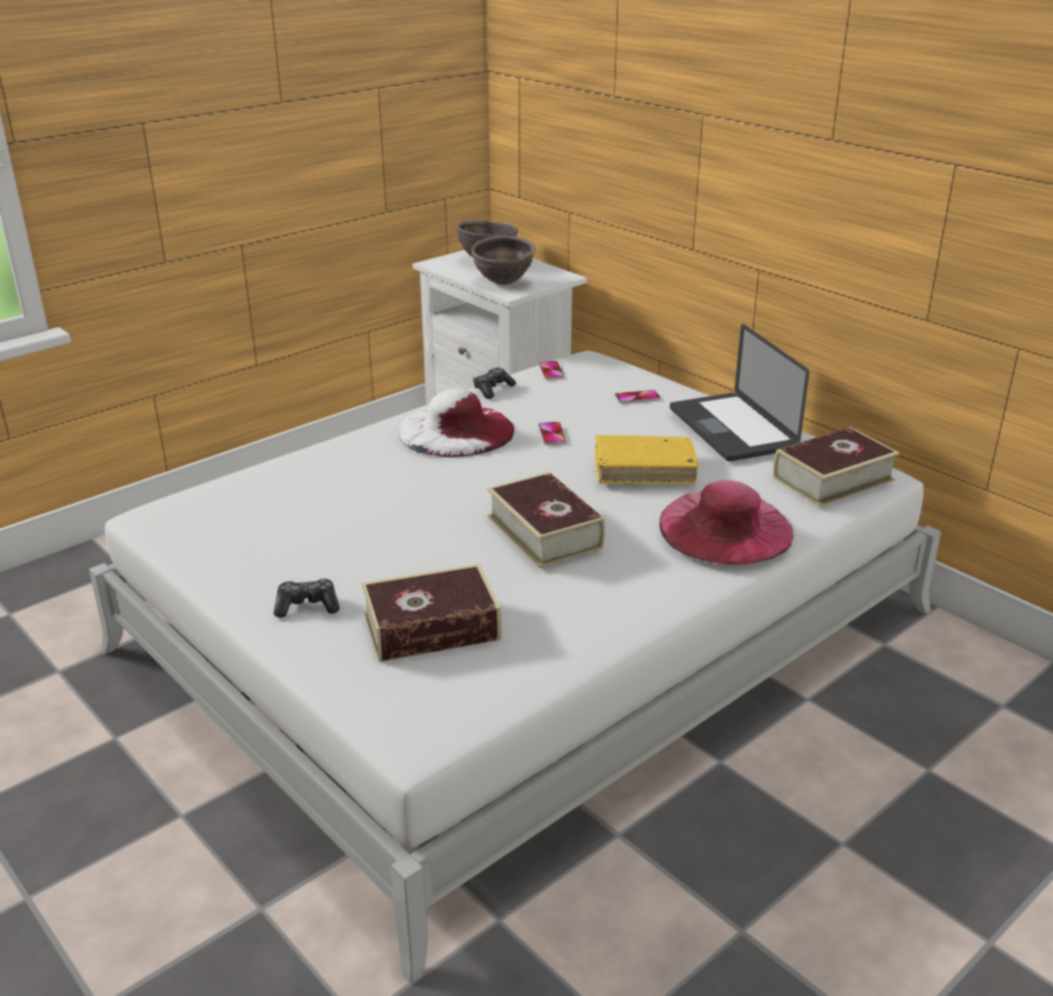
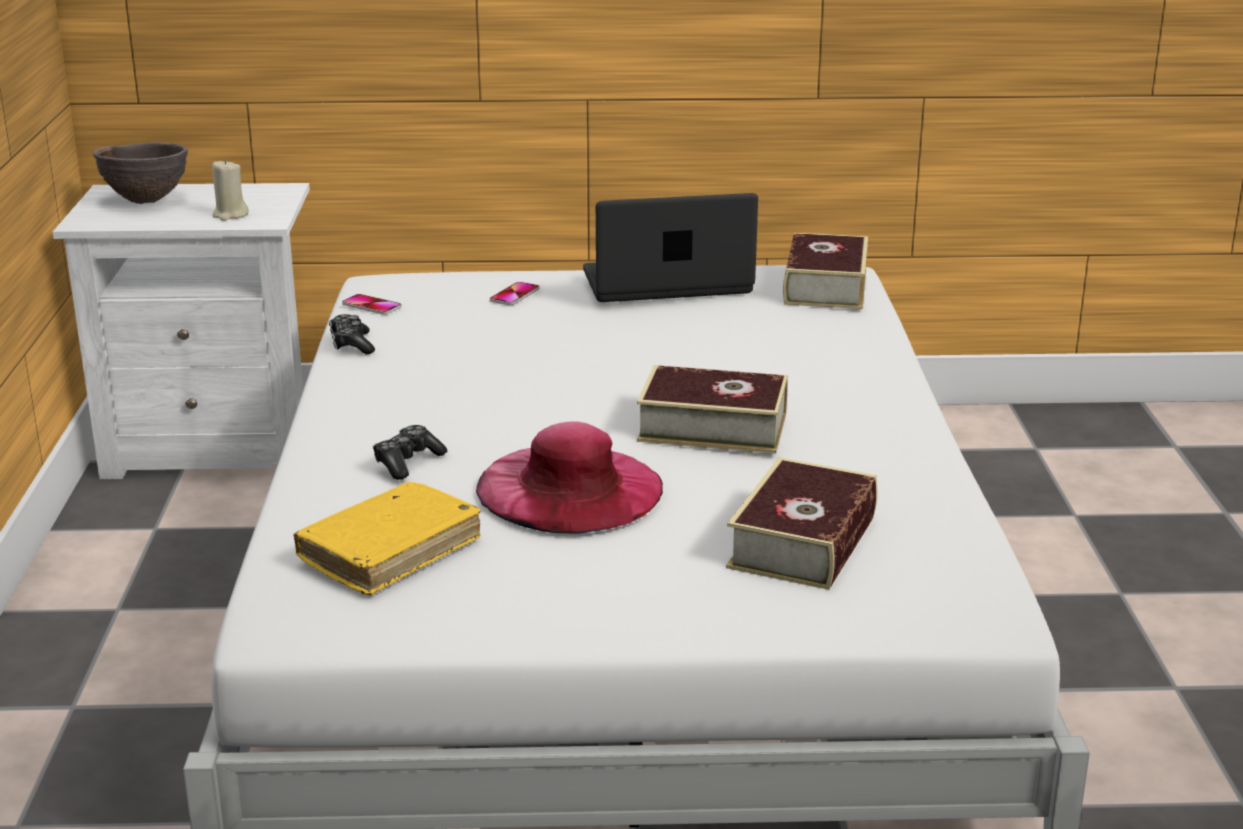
camera: 50 degrees left, 5 degrees down
(307, 606) = (661, 593): game controller -> game controller (407, 462)
(456, 430) = (418, 391): white hat -> none
(503, 283) = (230, 215): brown bowl -> beige candle
(552, 434) = (518, 355): phone -> none
(644, 469) = (673, 344): yellow book -> yellow book (390, 552)
(725, 527) = (836, 354): pink hat -> pink hat (570, 488)
(731, 429) = (667, 283): laptop -> laptop turned 150 degrees clockwise

